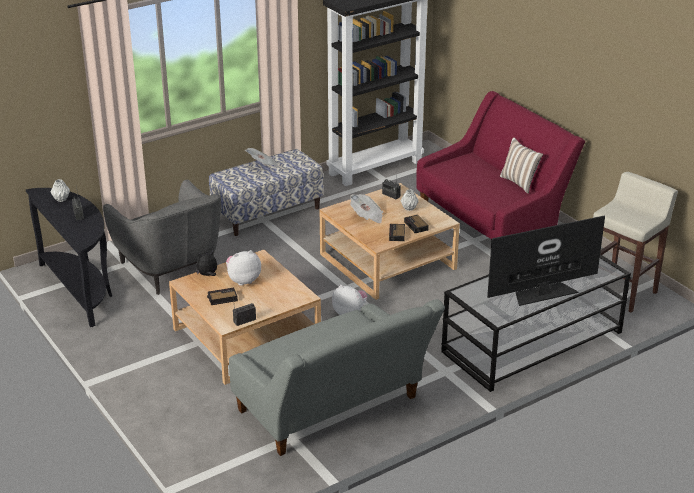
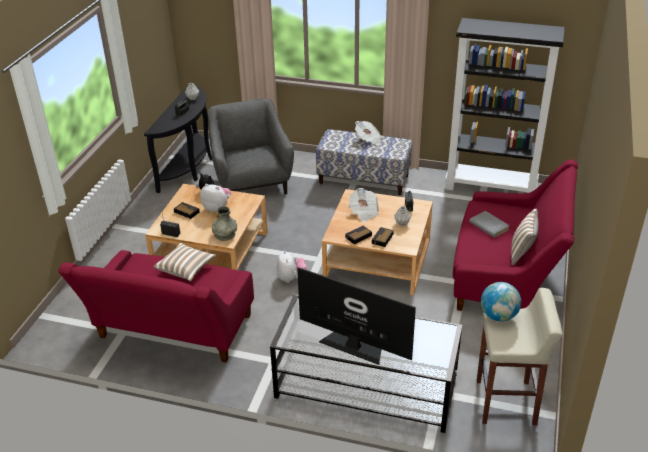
camera: 50 degrees right, 5 degrees up
(170, 267) = (251, 182): grey armchair -> grey armchair turned 150 degrees clockwise
(292, 293) = (225, 234): none -> grey vase
(314, 333) = (186, 268): none -> pillow
(334, 410) = (172, 333): grey sofa -> red sofa
(468, 177) = (488, 226): none -> grey book
(610, 211) = (498, 316): none -> globe

